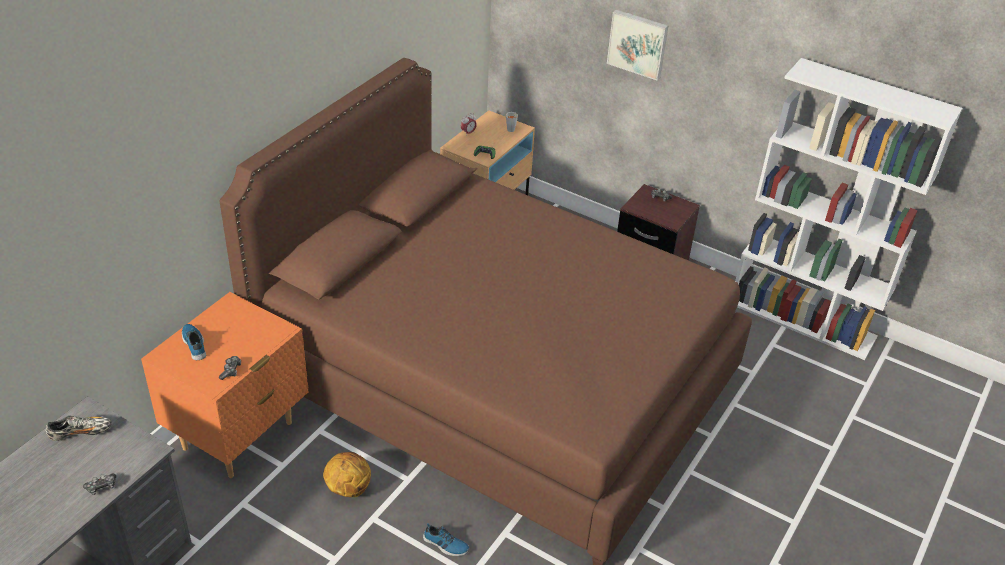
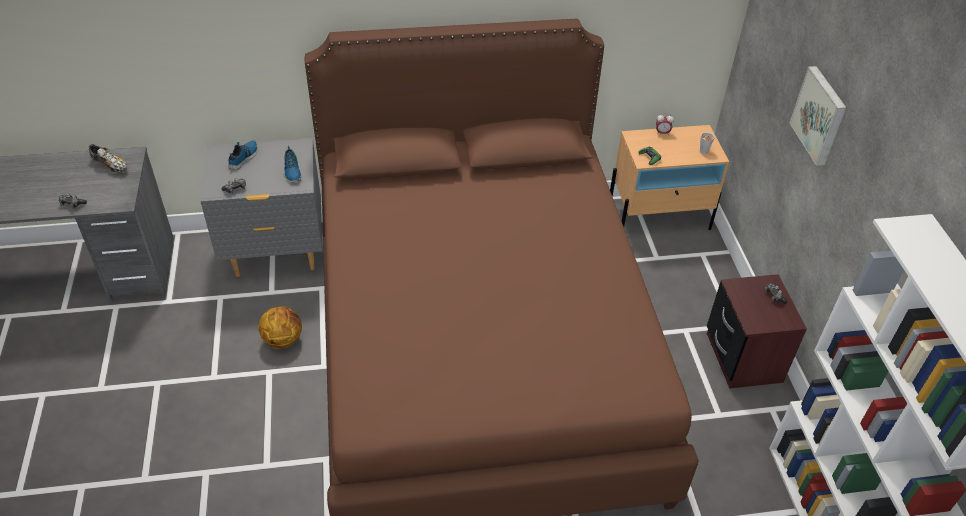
camera: 50 degrees right, 5 degrees up
(239, 436) = (276, 254): orange nightstand -> grey nightstand
(445, 545) = (281, 430): shoe -> shoe (291, 171)

